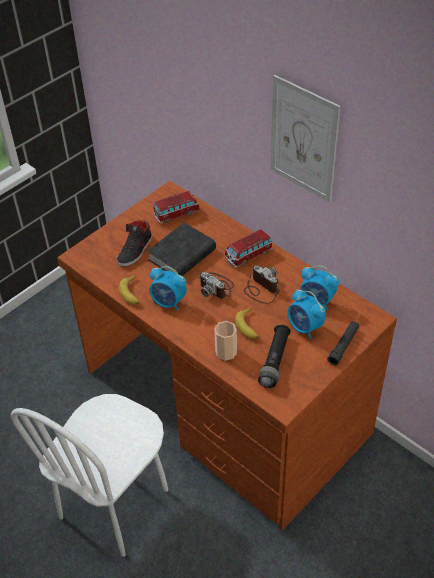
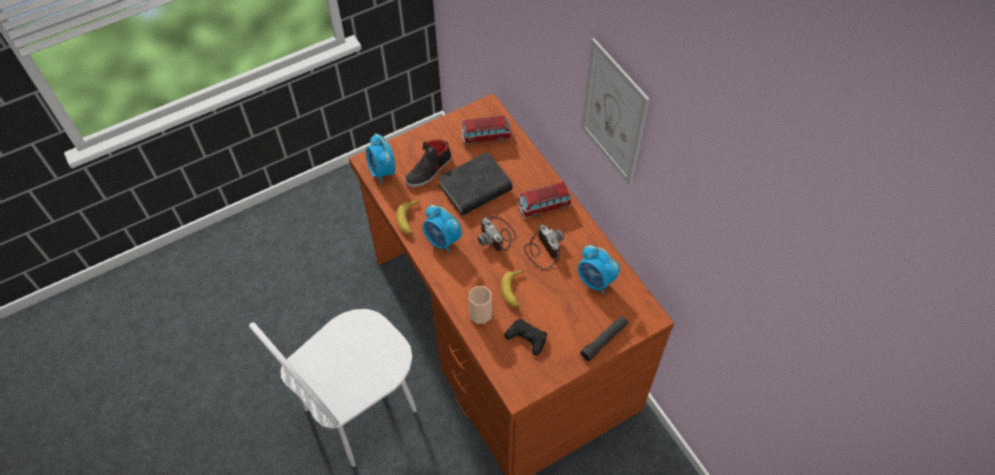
camera: 15 degrees right, 10 degrees up
(274, 361) = (526, 338): black flashlight -> black game controller
(304, 327) = (571, 308): alarm clock -> alarm clock (382, 171)

